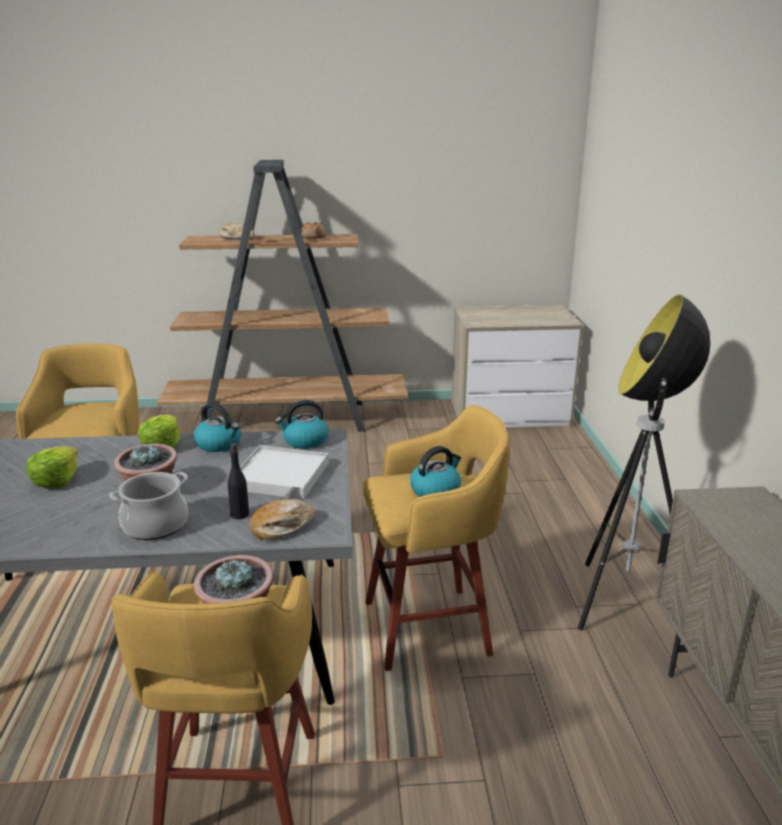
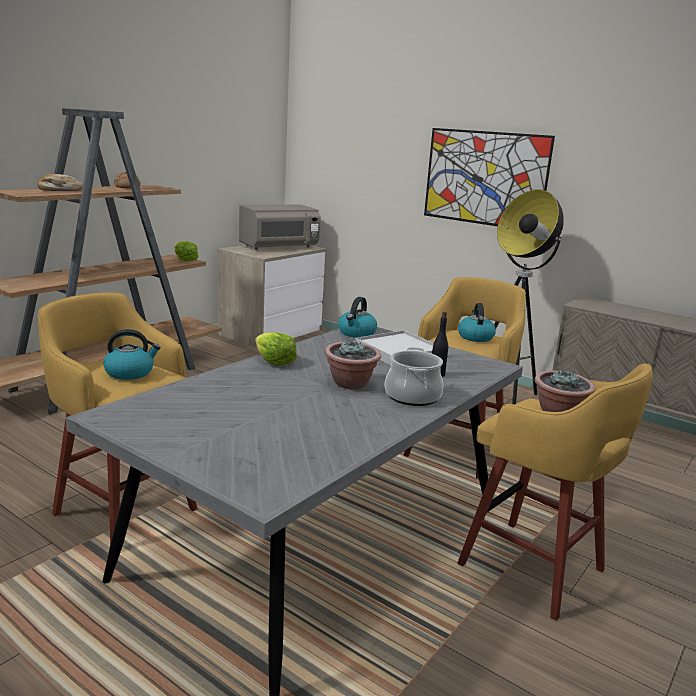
camera: 50 degrees left, 5 degrees down
(56, 480) = (265, 403): lettuce -> lettuce (185, 259)
(219, 444) = (311, 349): kettle -> kettle (130, 373)
(282, 526) = (472, 371): bread -> none
(526, 315) = (279, 247): none -> grey microwave
(704, 261) = (484, 178): none -> picture

